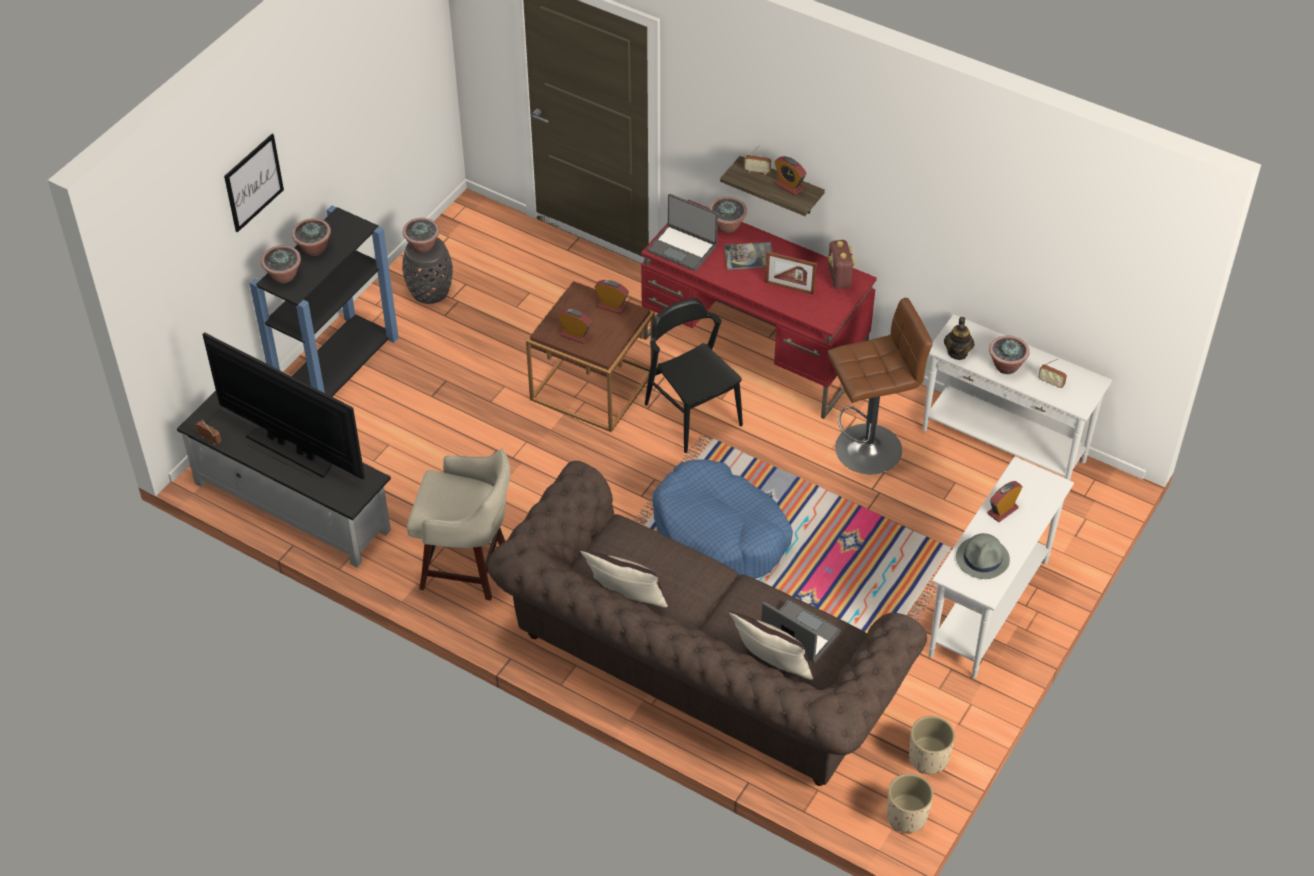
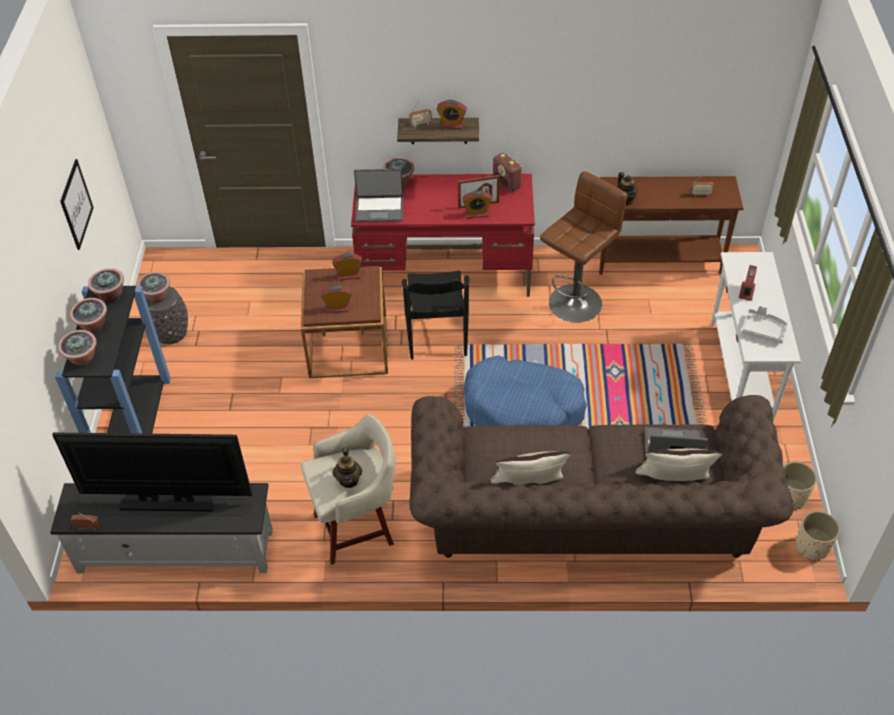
camera: 30 degrees left, 0 degrees up
(253, 182) = (28, 283): picture -> picture (76, 204)
(455, 506) = (348, 480): none -> teapot
(693, 414) = (437, 334): black chair -> black chair turned 120 degrees counterclockwise
(749, 257) = (432, 195): book -> none
(780, 297) = (477, 213): none -> alarm clock
(983, 558) = (763, 330): grey hat -> grey tray
(1005, 445) = (659, 261): white console table -> brown console table
(1006, 366) = (663, 196): potted plant -> potted plant (110, 296)

